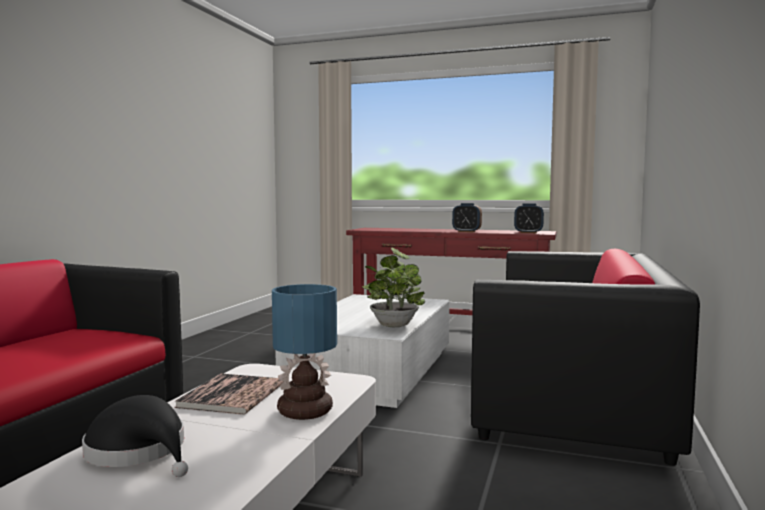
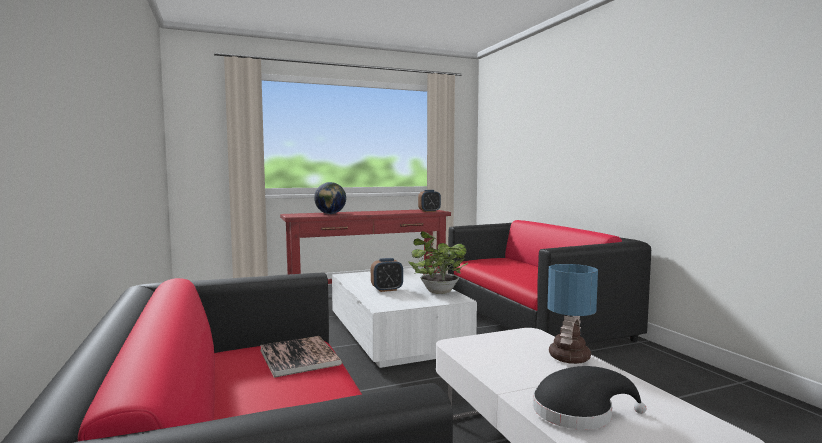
camera: 40 degrees left, 0 degrees up
(232, 395) = (503, 363): book -> book (299, 357)
(405, 229) = (330, 214): none -> globe
(466, 232) = (387, 213): alarm clock -> alarm clock (387, 289)

